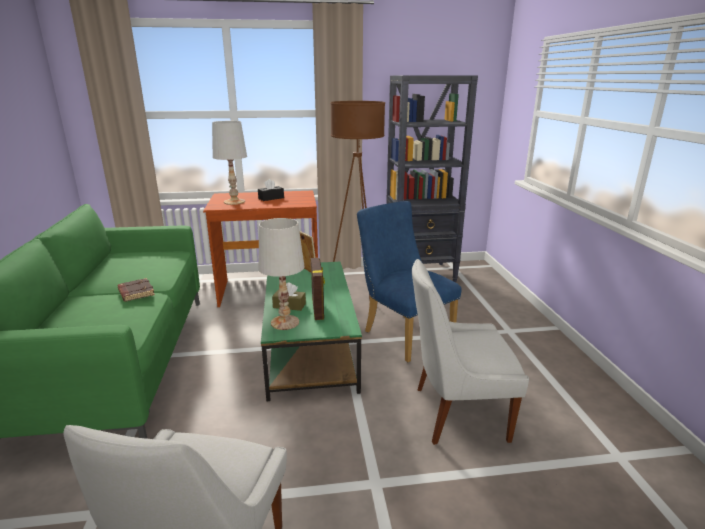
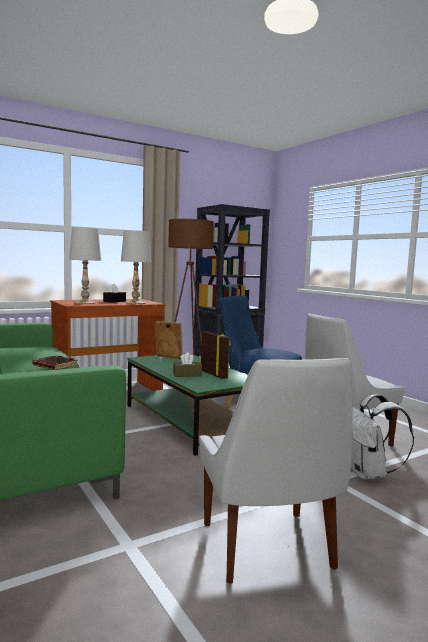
camera: 25 degrees left, 15 degrees down
(285, 322) = (199, 382): white table lamp -> white table lamp (135, 303)
(429, 486) = (369, 474): none -> white backpack

